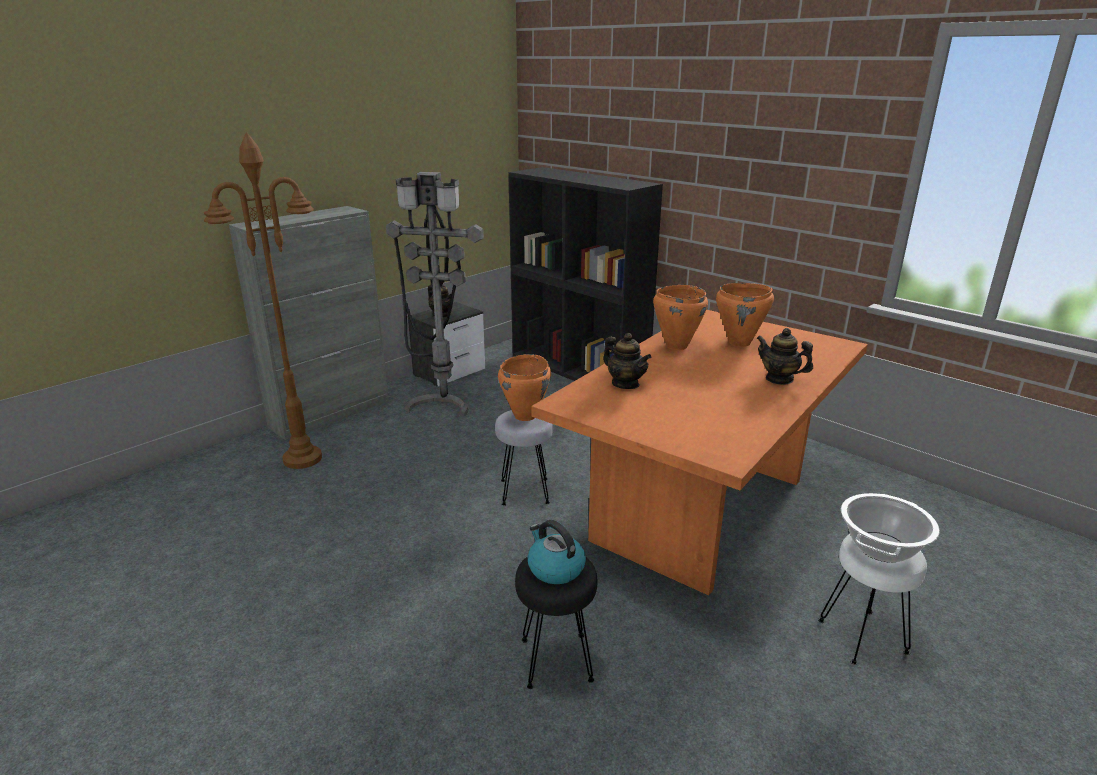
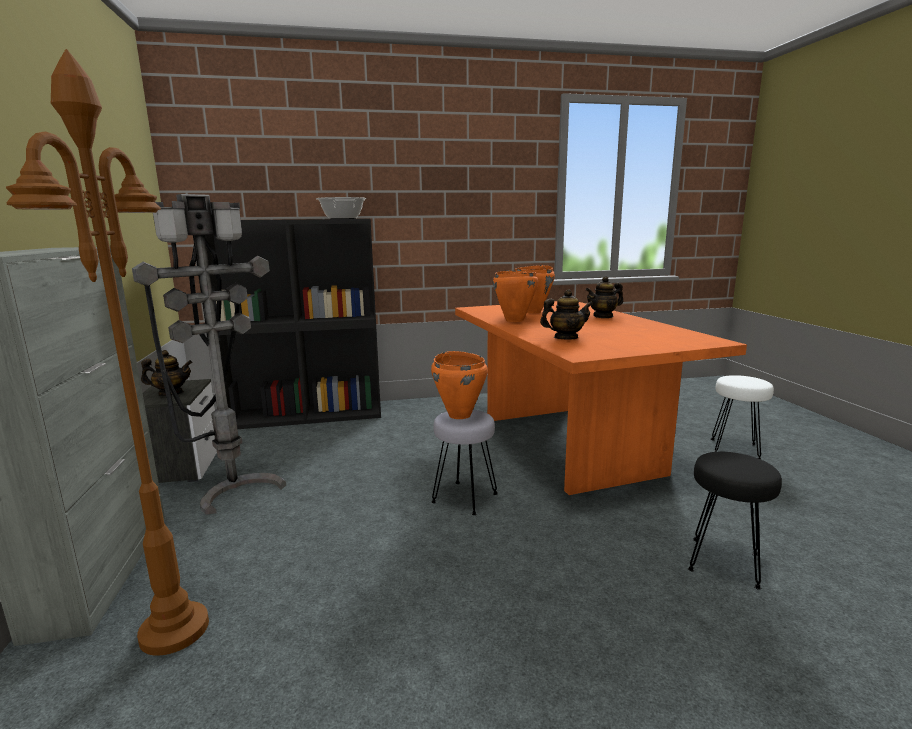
camera: 55 degrees left, 10 degrees down
(555, 568) = (735, 464): kettle -> none
(882, 548) = (743, 380): cooking pot -> cooking pot (343, 219)

